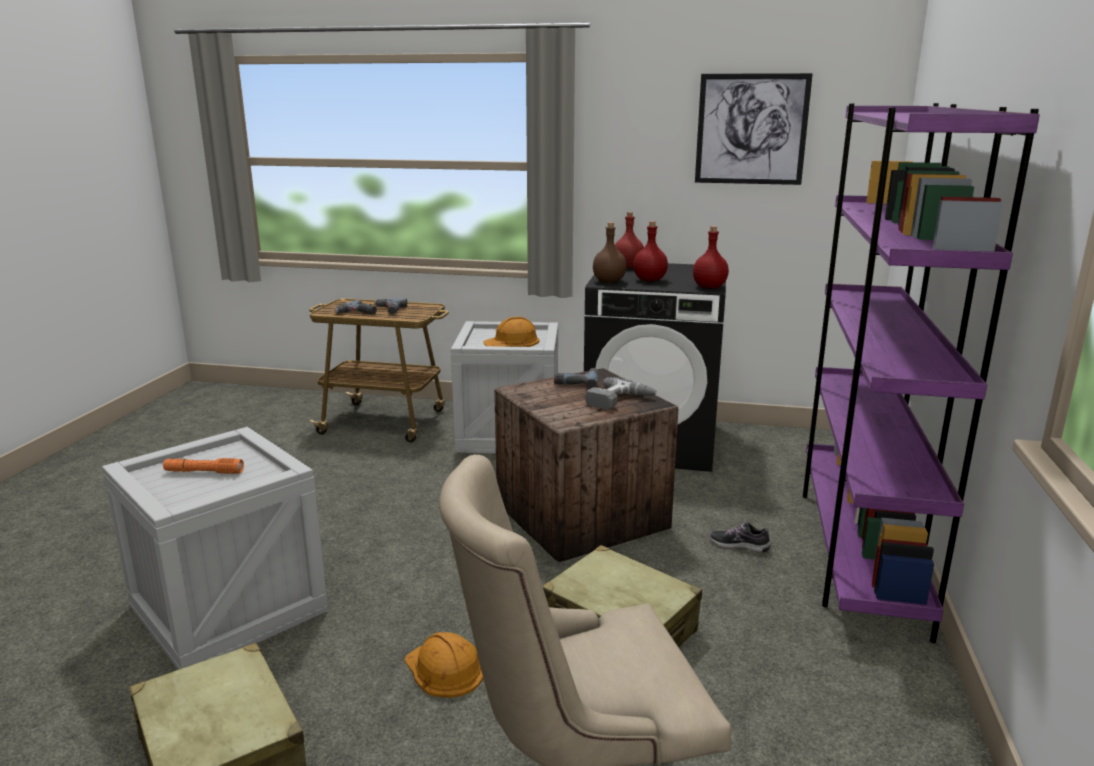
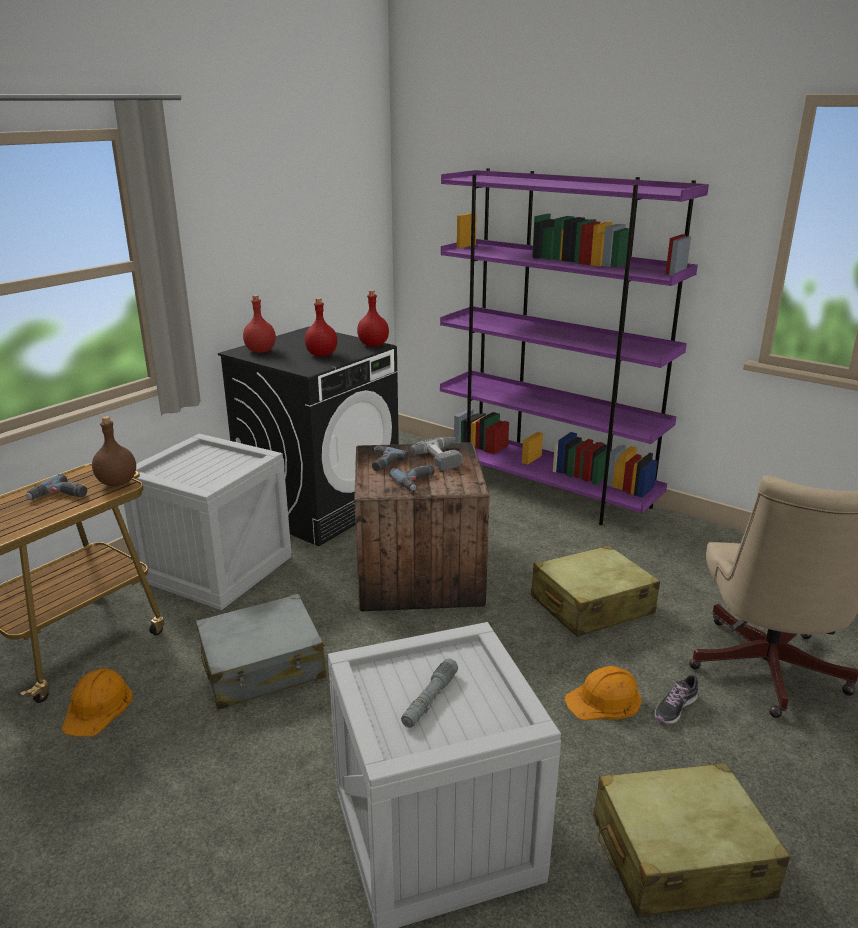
camera: 65 degrees left, 5 degrees up
(204, 472) = (429, 699): orange flashlight -> grey flashlight
(356, 313) = (38, 517): power drill -> power drill (417, 482)
(395, 488) = (263, 667): none -> grey suitcase
(512, 342) = (216, 466): orange hard hat -> orange hard hat (98, 707)
(609, 281) = (305, 366): brown bottle -> brown bottle (118, 482)
(739, 545) = (512, 526): shoe -> shoe (675, 708)
(751, 129) = (305, 197): picture -> none

